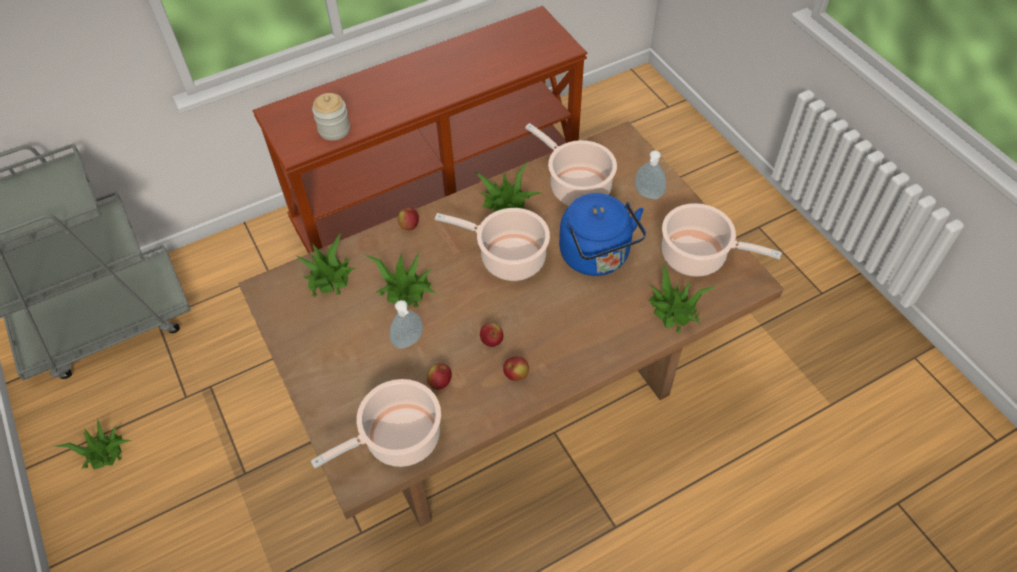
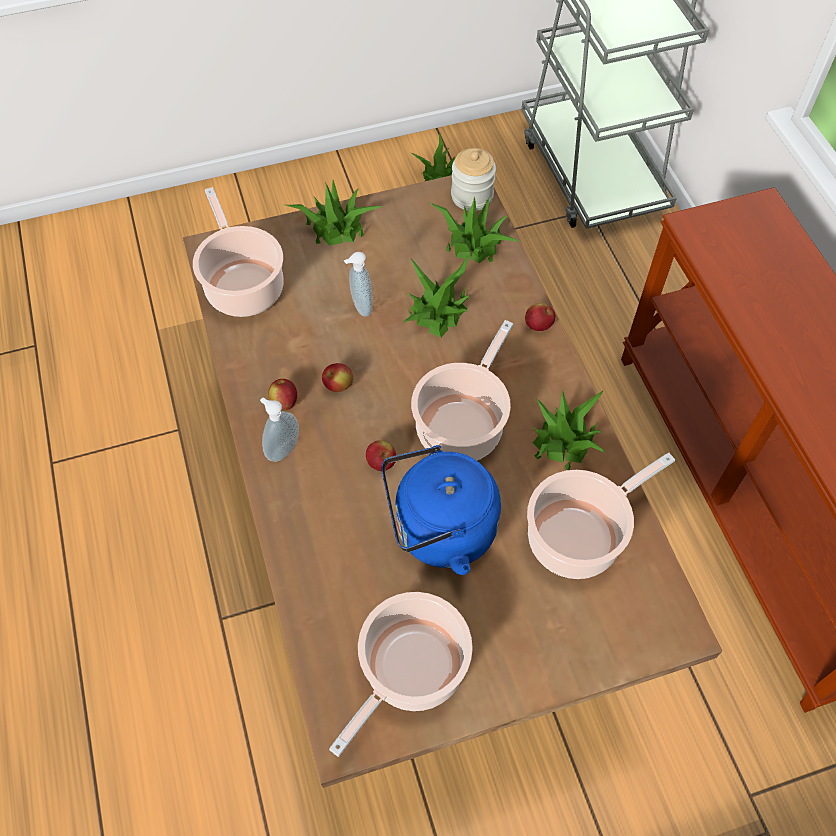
camera: 100 degrees right, 5 degrees up
(334, 129) = (730, 266): jar -> jar (472, 196)
(440, 382) = (299, 328): apple -> apple (381, 463)
(647, 196) = (544, 633): soap dispenser -> soap dispenser (282, 449)
(674, 310) = (325, 607): potted plant -> potted plant (335, 226)

